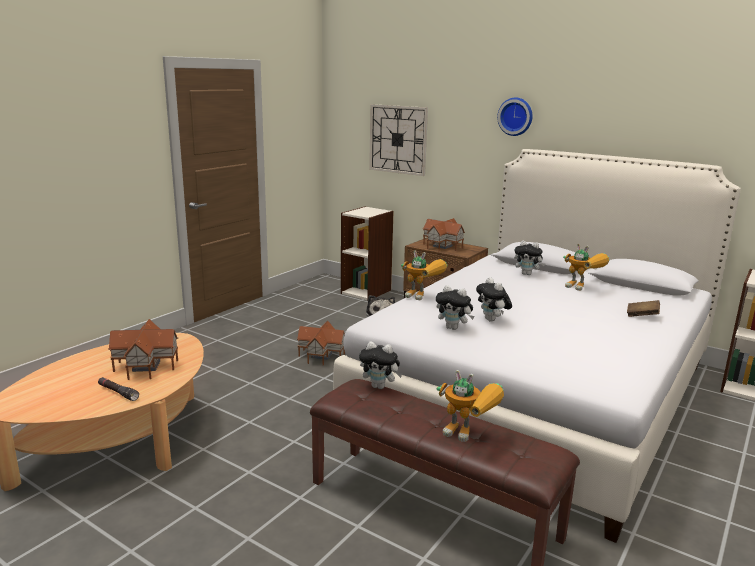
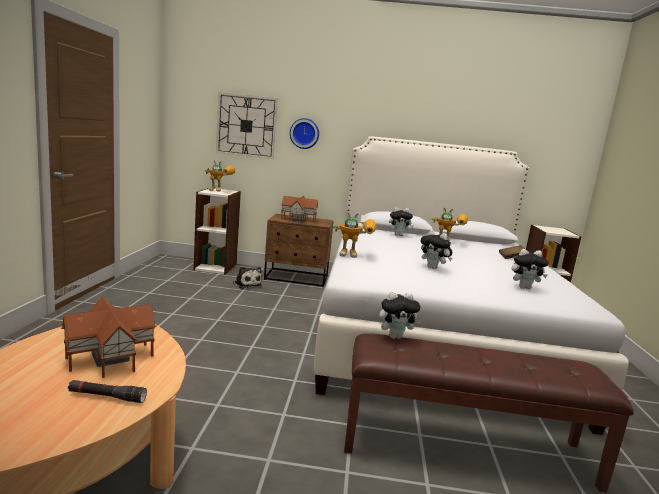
camera: 30 degrees left, 5 degrees down
(321, 355) = (228, 325): toy house -> none
(453, 328) = (417, 276): plush toy -> plush toy (524, 288)
(469, 435) = (519, 365): toy robot -> toy robot (221, 190)
(516, 116) = (359, 110): wall clock -> wall clock (304, 133)

